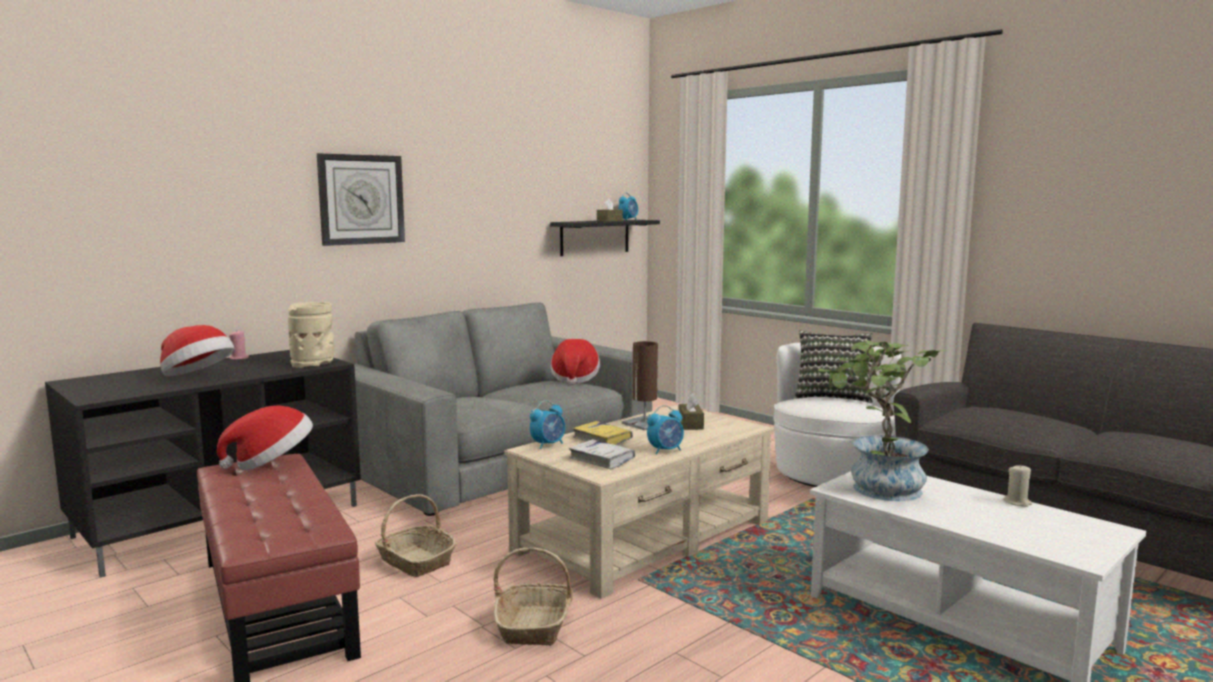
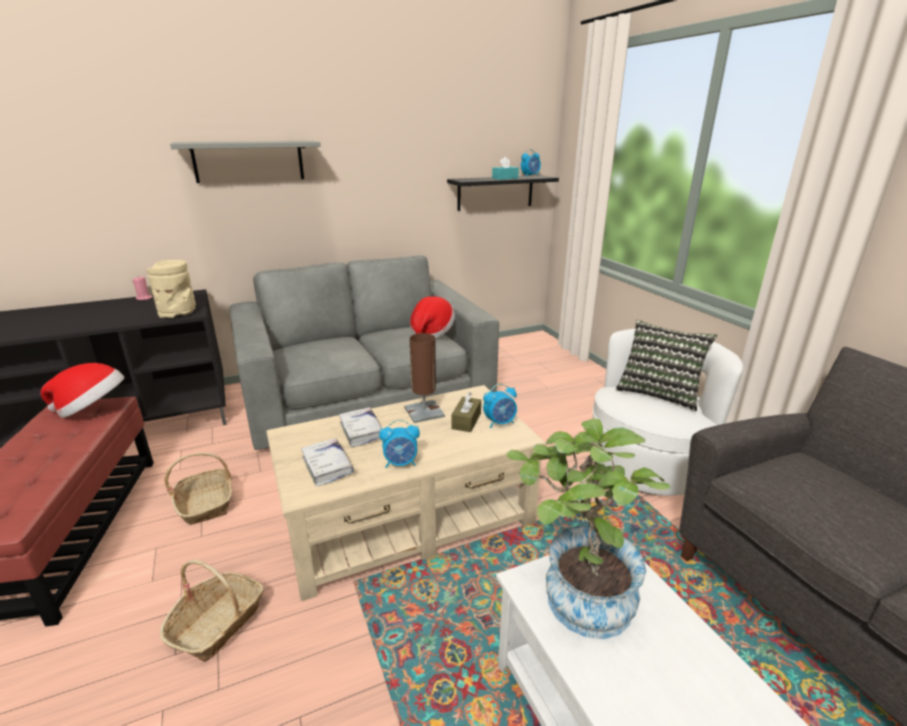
camera: 20 degrees right, 15 degrees up
(198, 377) = (78, 321): hat -> none
(361, 199) = (249, 161): wall clock -> grey shelf
(548, 444) = (308, 429): alarm clock -> alarm clock (500, 423)
(602, 440) = (361, 431): yellow book -> white book
(609, 221) = (505, 178): brown tissue box -> turquoise tissue box
(1017, 502) = (755, 694): beige candle -> none

